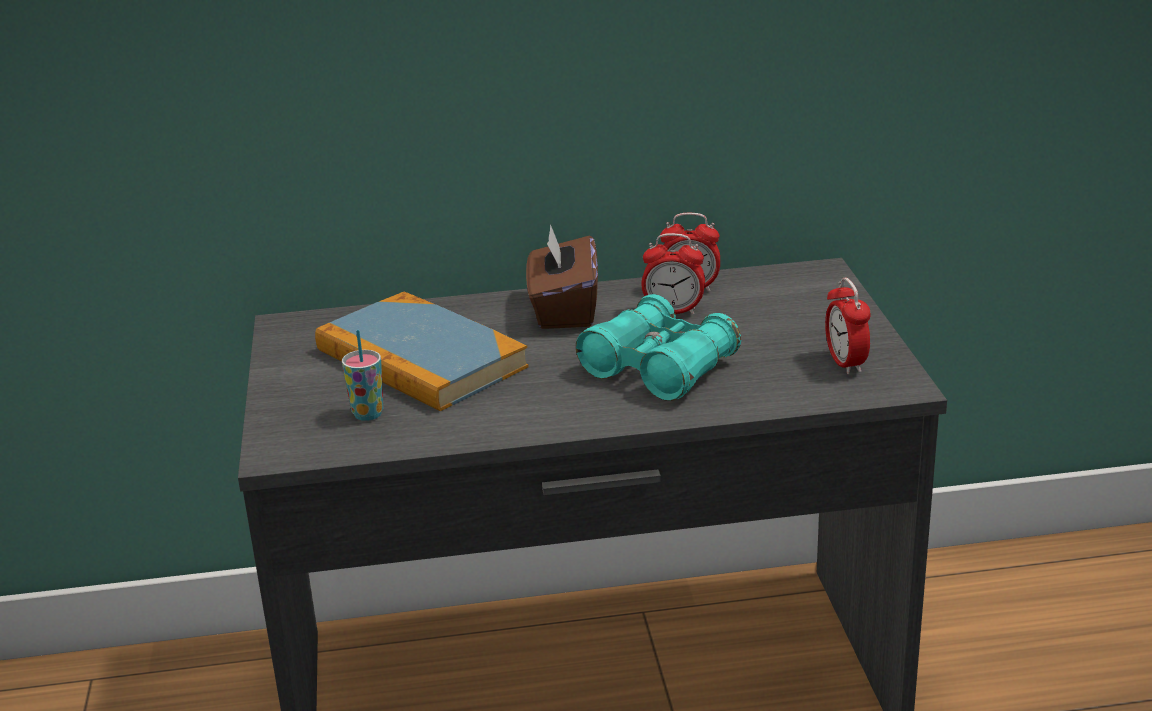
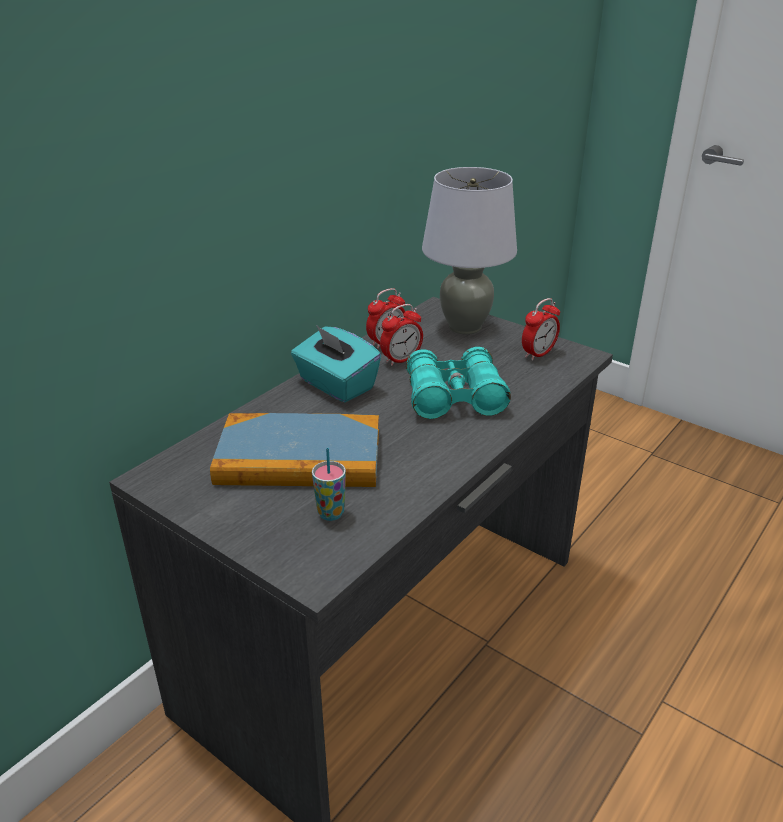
camera: 45 degrees left, 5 degrees up
(563, 310) = (336, 385): brown tissue box -> turquoise tissue box
(812, 303) = (464, 327): none -> grey table lamp
(845, 363) = (538, 354): alarm clock -> alarm clock turned 75 degrees counterclockwise

